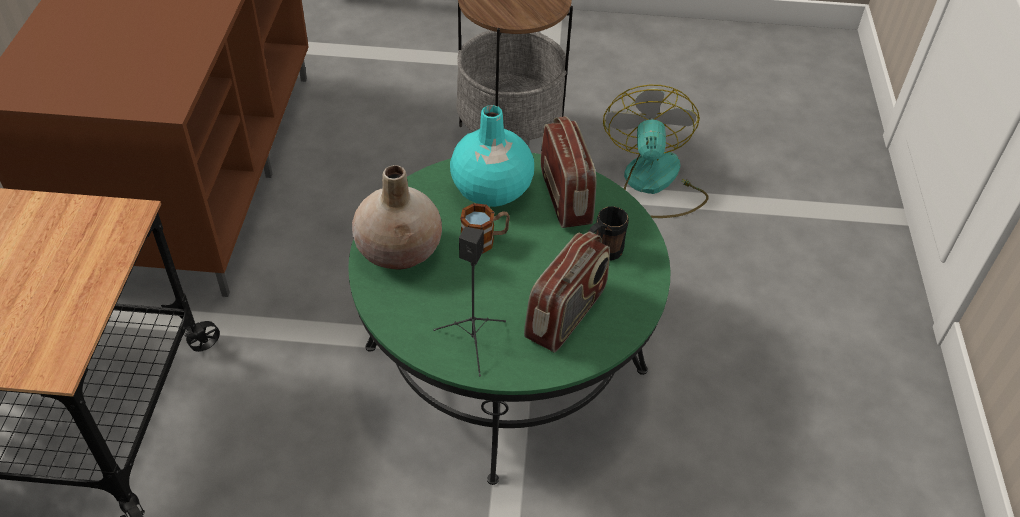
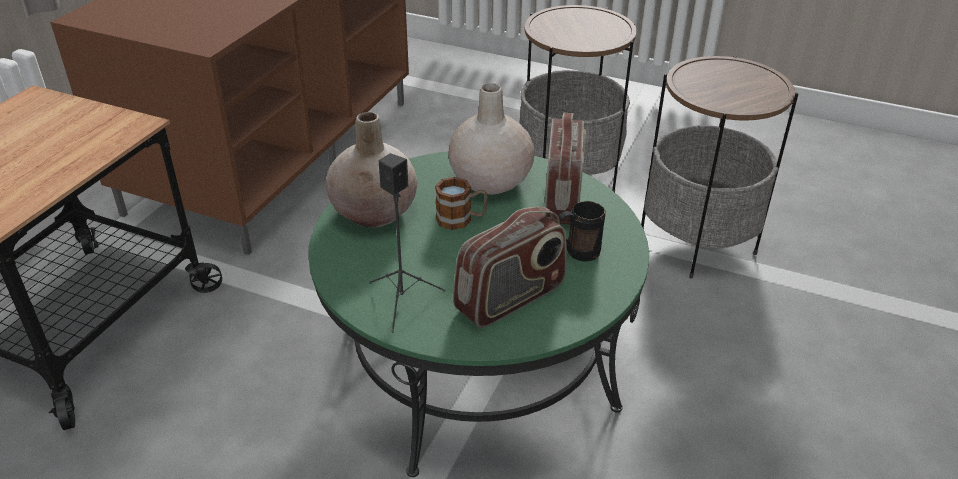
camera: 20 degrees right, 10 degrees down
(491, 190) = (490, 181): turquoise vase -> beige vase
(653, 184) = (697, 243): fan -> side table

